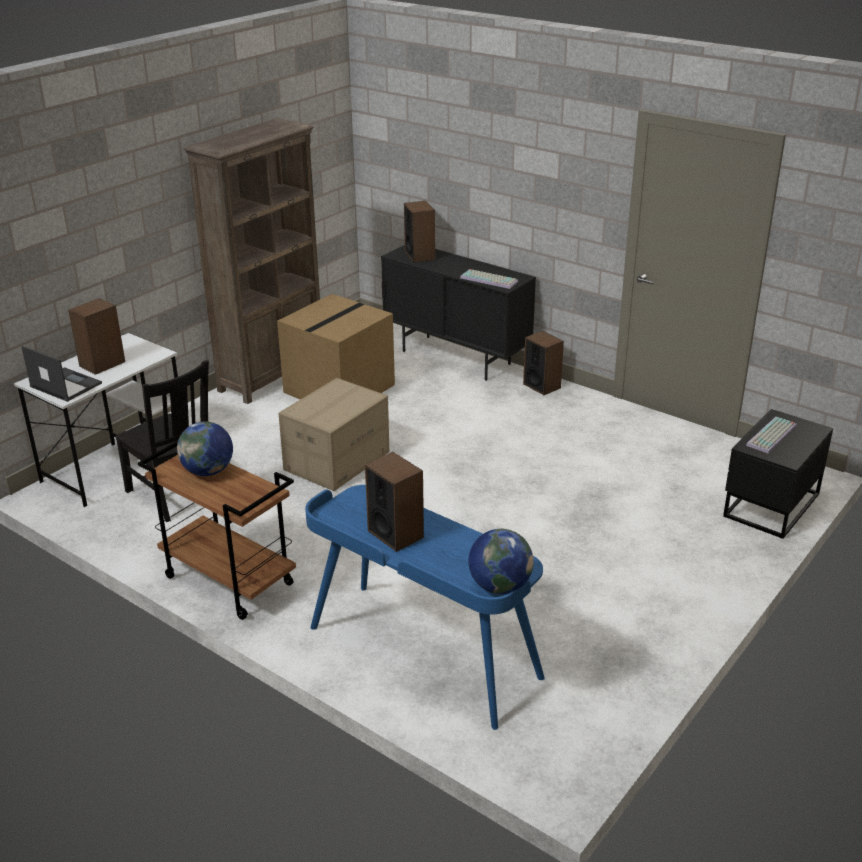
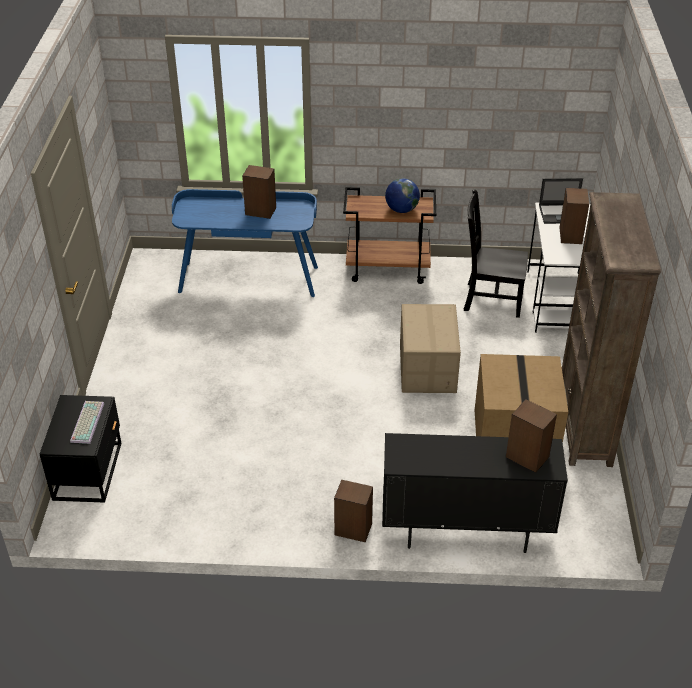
camera: 145 degrees right, 10 degrees up
(490, 279) = (420, 446): keyboard -> none
(500, 586) = (187, 207): globe -> none

